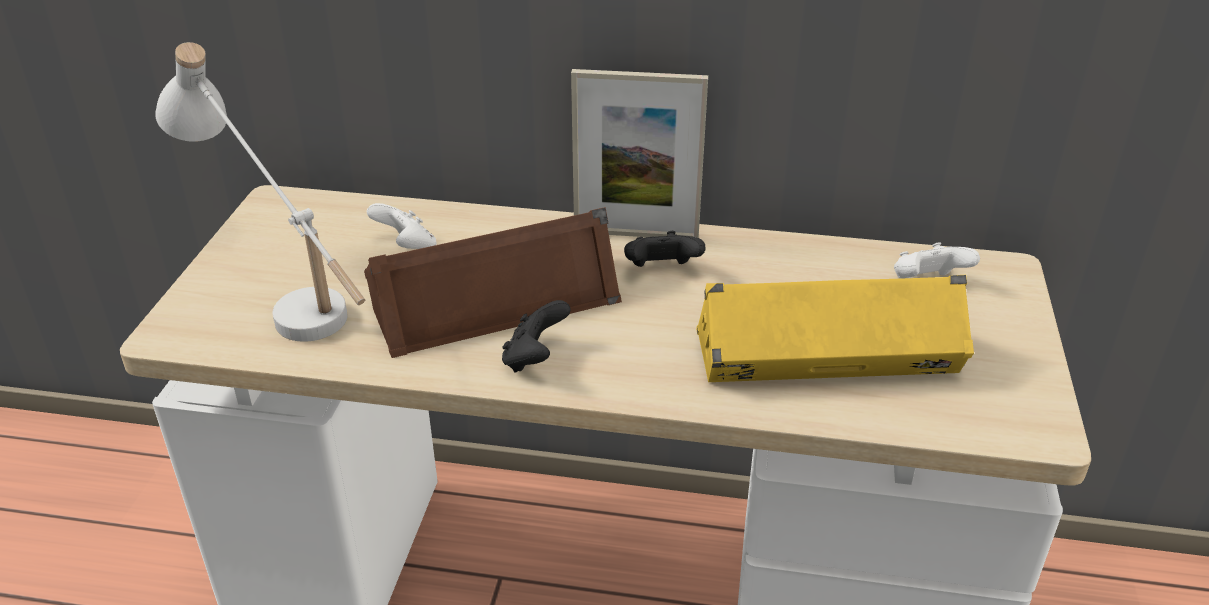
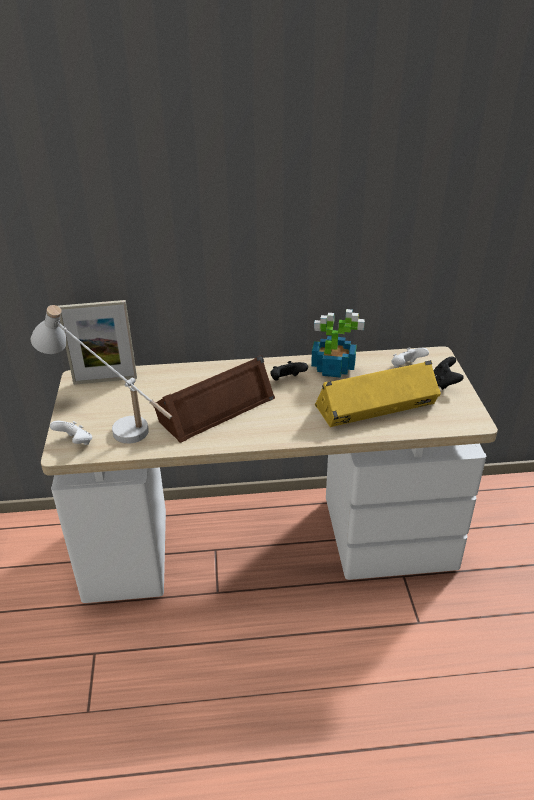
camera: 15 degrees left, 0 degrees up
(407, 249) = (160, 390): white game controller -> white game controller (75, 443)
(535, 358) = (247, 431): black game controller -> black game controller (445, 383)
(636, 234) = (267, 365): picture frame -> picture frame (105, 380)
(767, 260) = (332, 367): none -> potted plant

